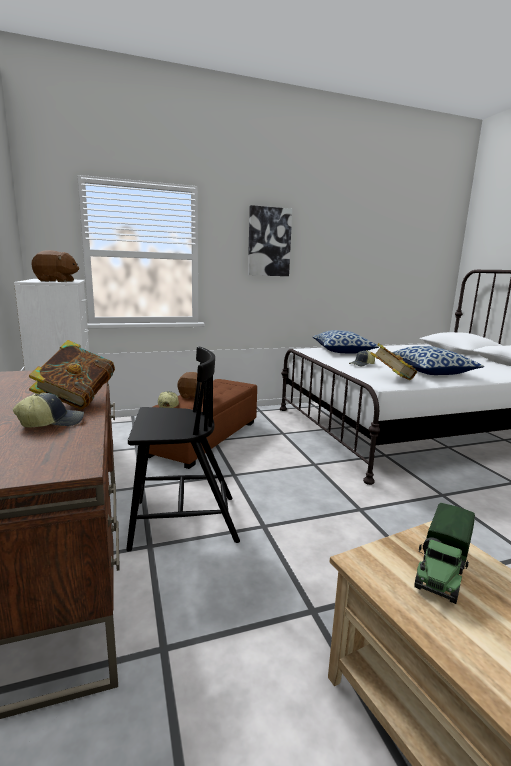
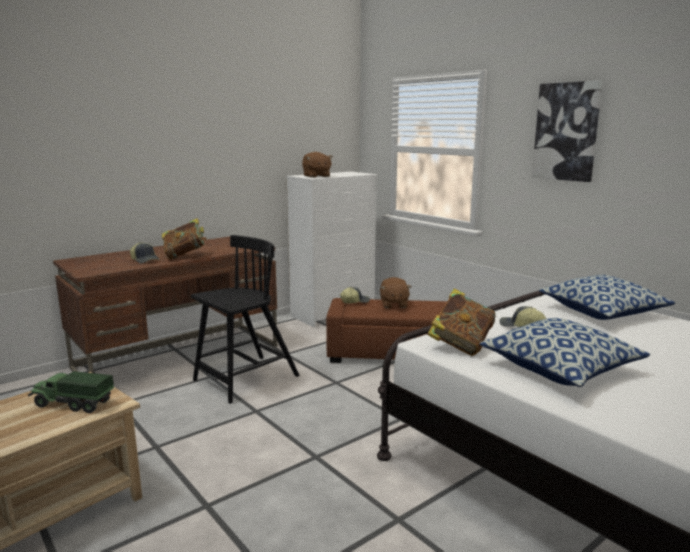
camera: 70 degrees right, 0 degrees up
(182, 522) = (245, 379): black chair -> black chair turned 105 degrees counterclockwise

